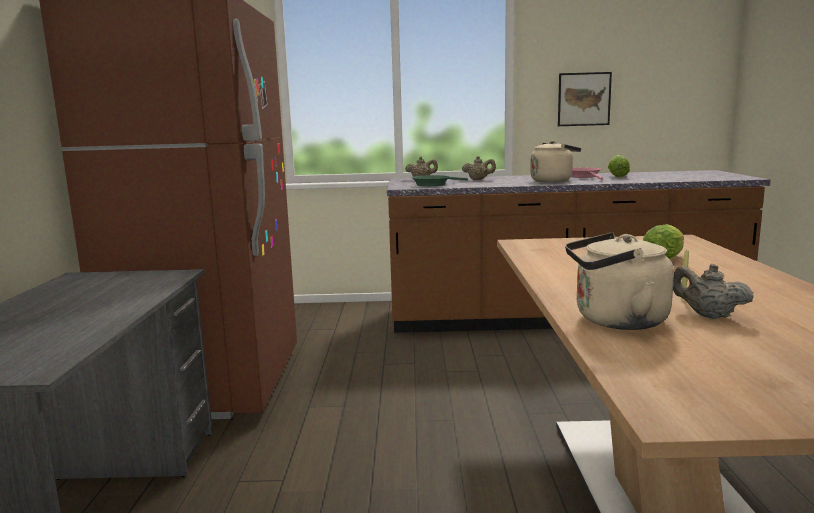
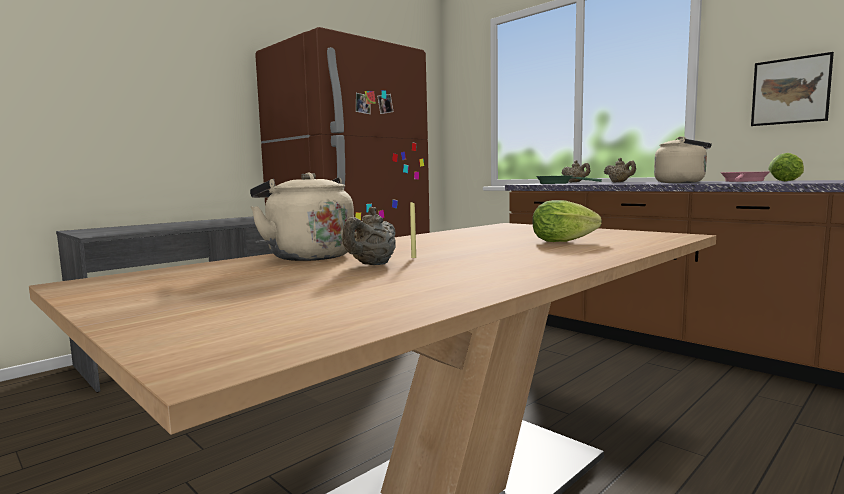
camera: 45 degrees right, 5 degrees down
(708, 315) = (372, 265): beige teapot -> beige teapot turned 150 degrees counterclockwise

